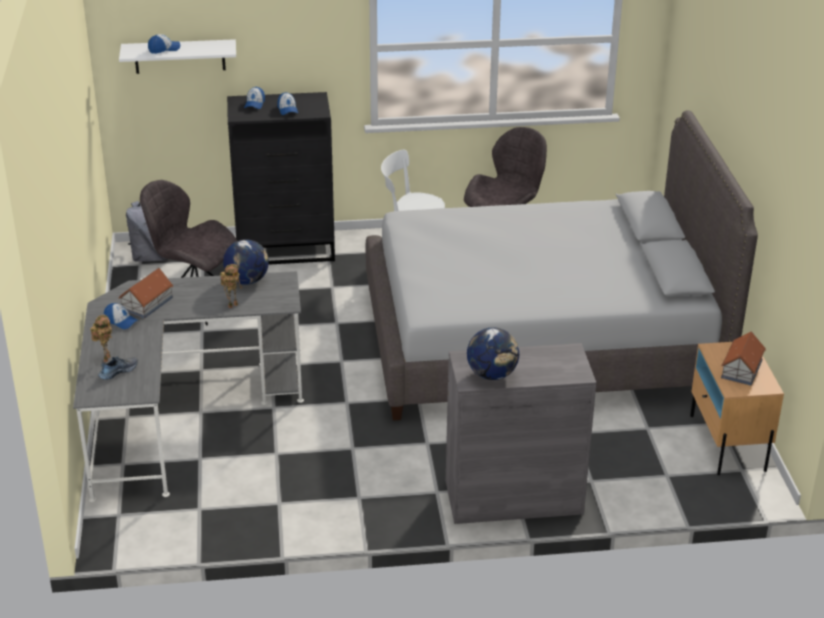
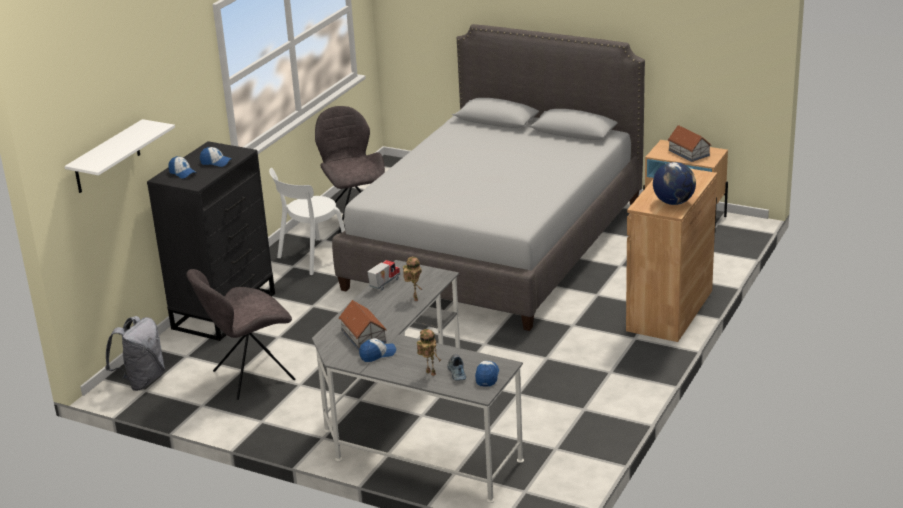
camera: 55 degrees left, 5 degrees down
(164, 49) = (112, 150): cap -> cap (487, 376)
(247, 281) = (384, 283): globe -> toy truck
(513, 497) = (669, 310): grey cabinet -> brown cabinet

